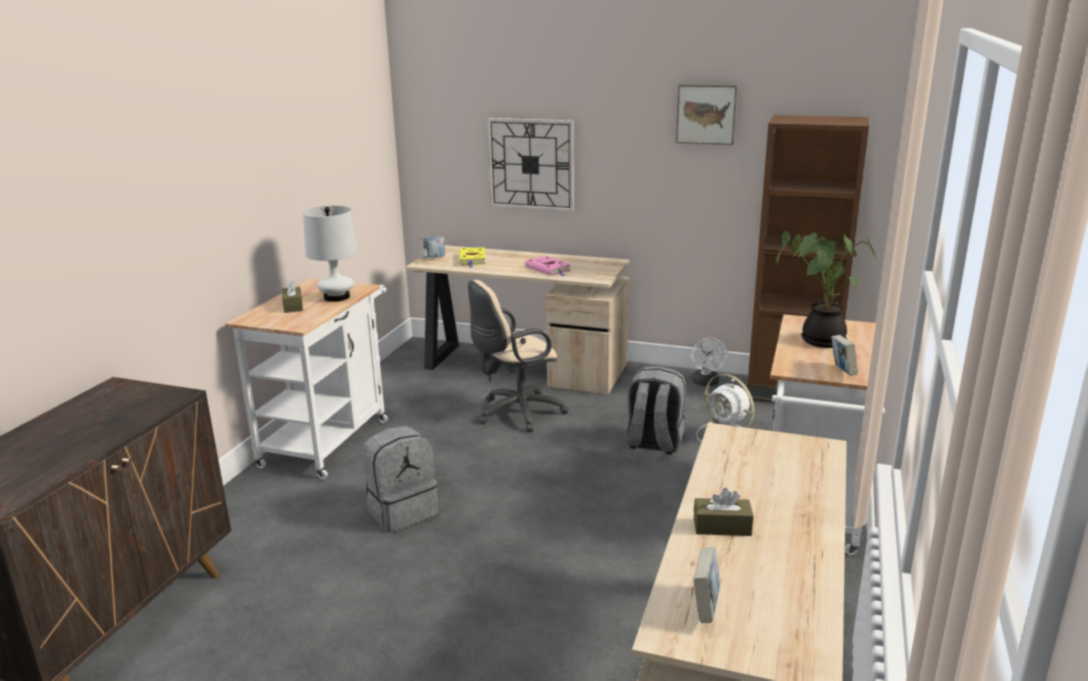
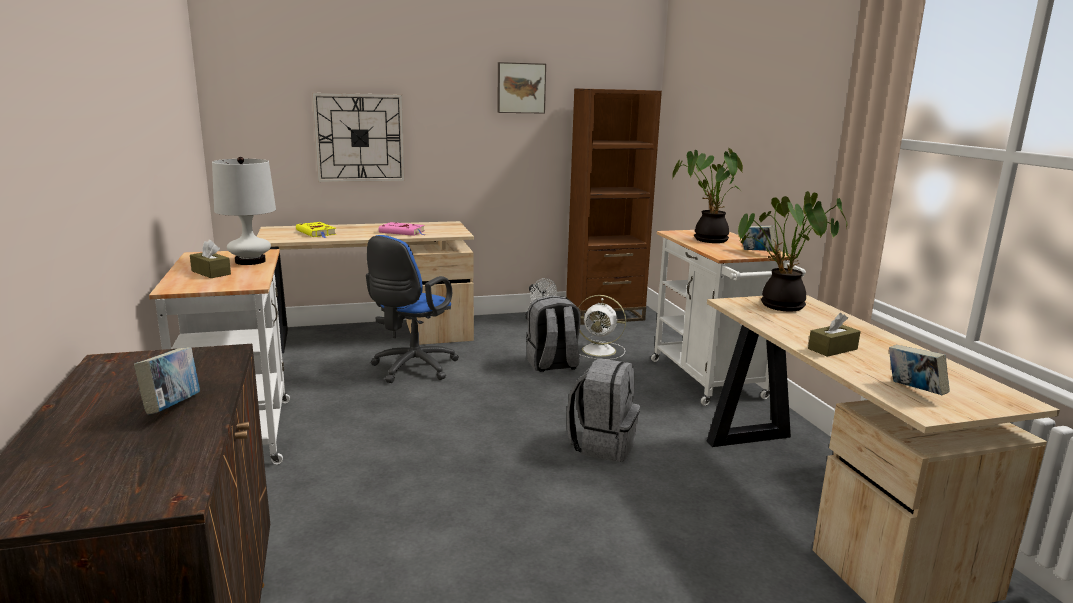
camera: 35 degrees left, 5 degrees down
(402, 511) = (400, 466): grey backpack -> grey backpack (602, 444)
(432, 259) = (273, 236): book -> book (173, 408)
(516, 413) = (411, 369): beige office chair -> blue office chair
(774, 453) = (780, 306): none -> potted plant

